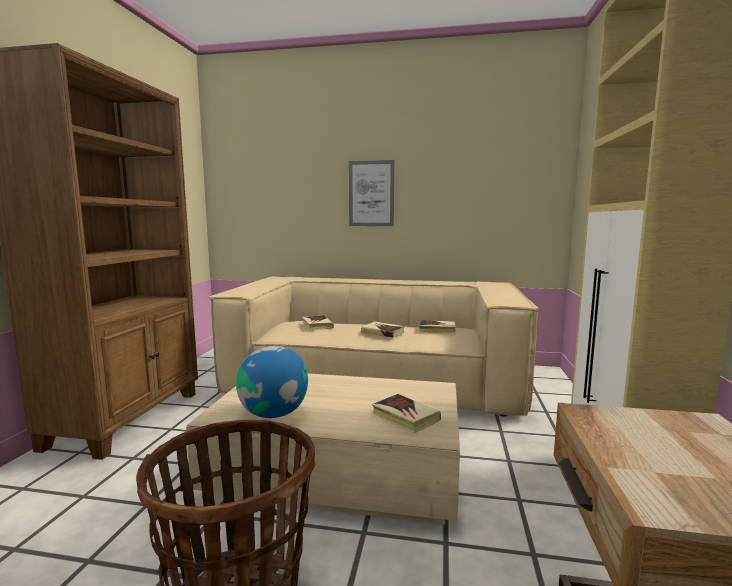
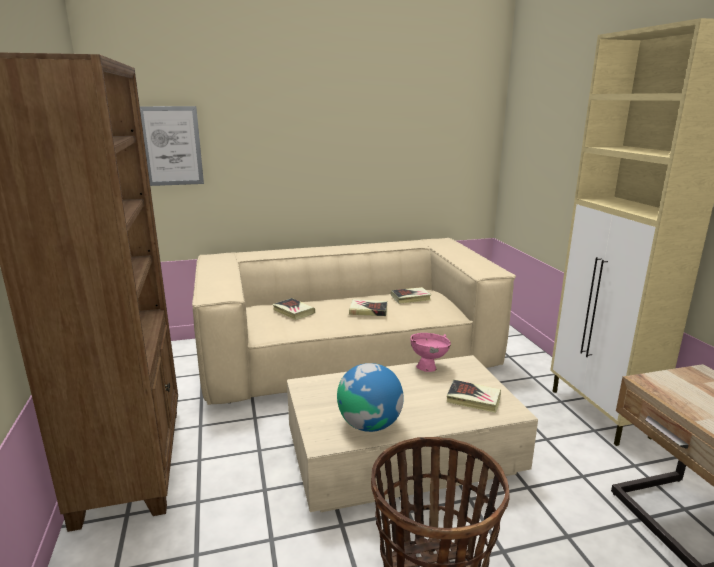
camera: 25 degrees left, 10 degrees up
(371, 193) = (311, 153): picture -> picture (172, 146)
(395, 383) = (429, 367): none -> pink bowl

